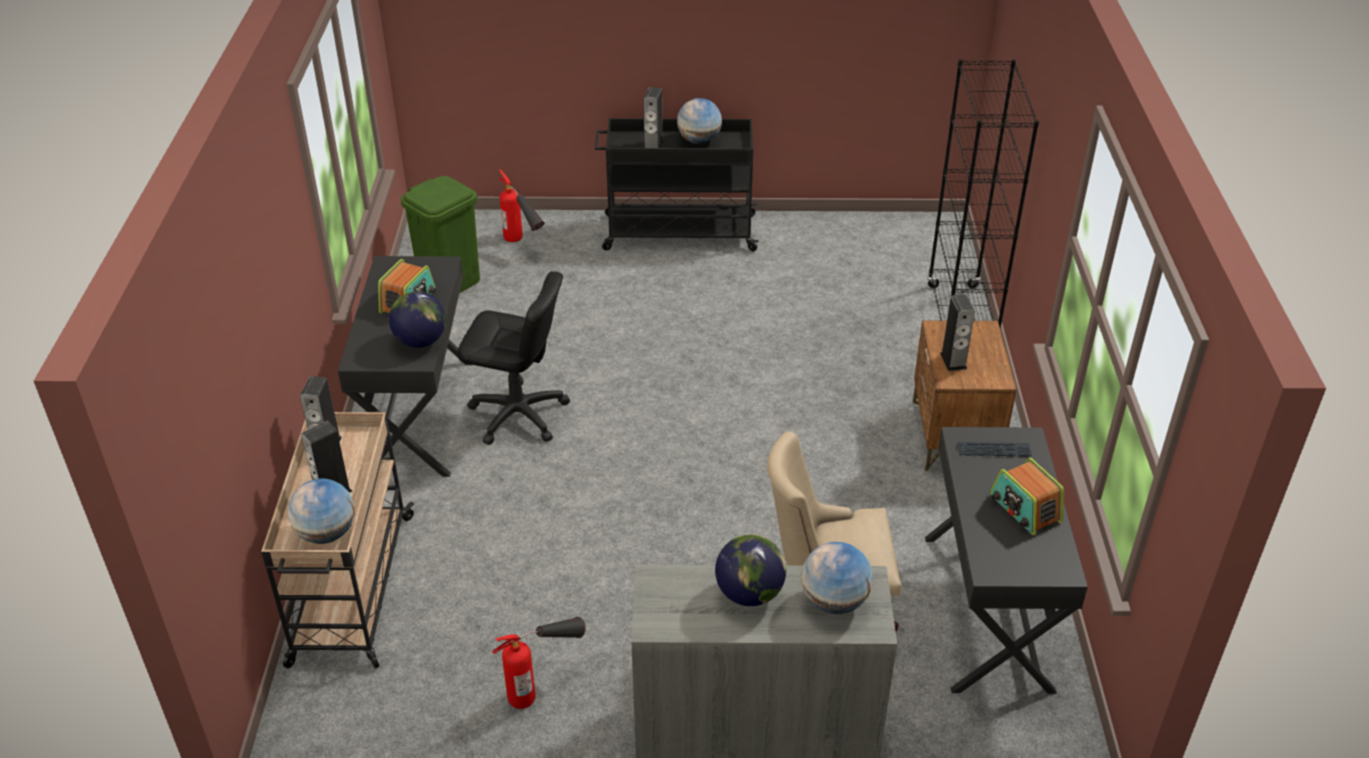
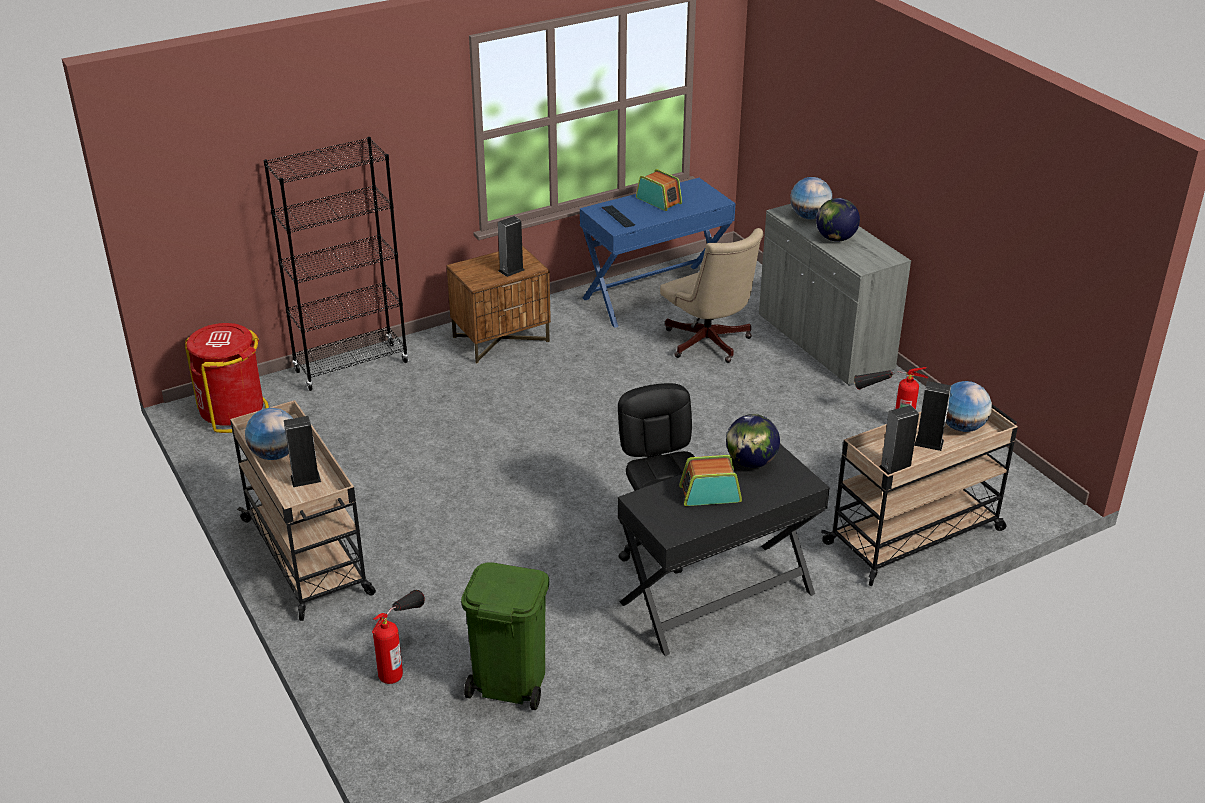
camera: 120 degrees left, 5 degrees down
(677, 233) = (307, 558): black cart -> beige cart
(922, 240) = (233, 412): none -> red trash can
(988, 611) = (655, 295): black desk -> blue desk
(1024, 509) = (659, 200): radio -> radio turned 75 degrees counterclockwise

